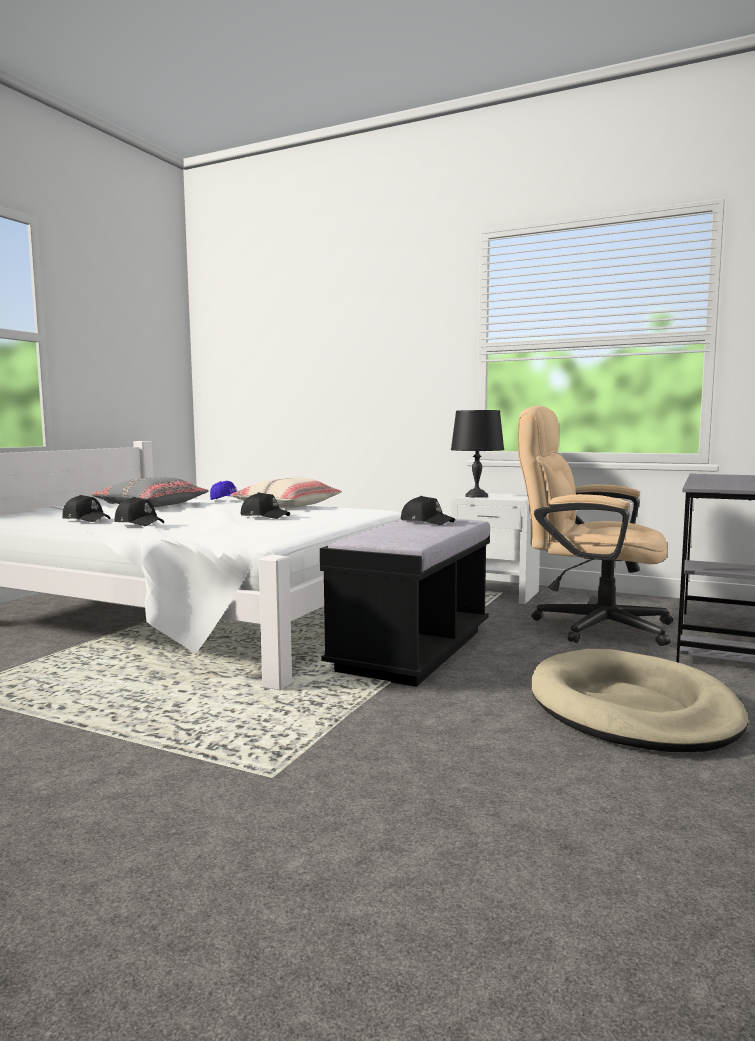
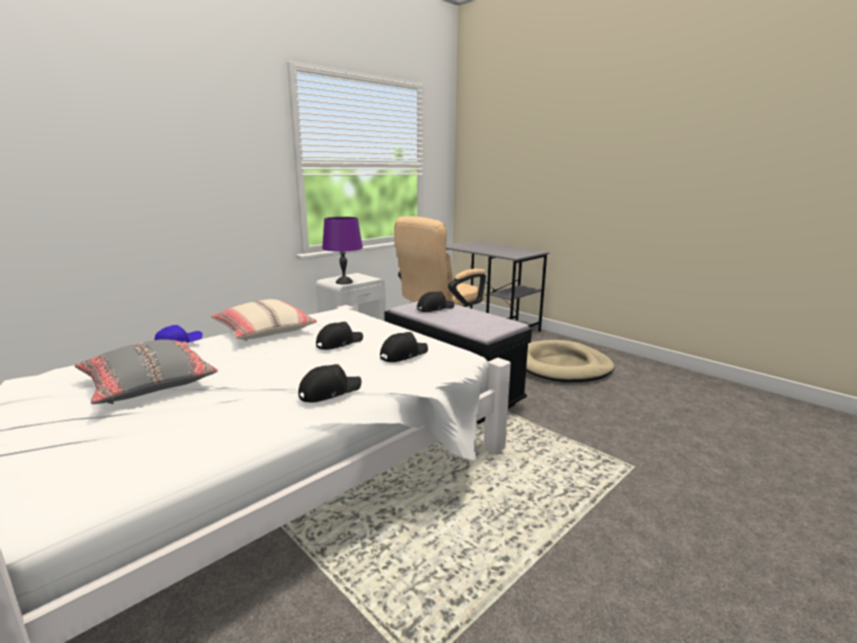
camera: 70 degrees left, 10 degrees up
(86, 519) = (237, 422): black cap -> black cap (403, 354)
(477, 496) = (344, 282): black table lamp -> purple table lamp

